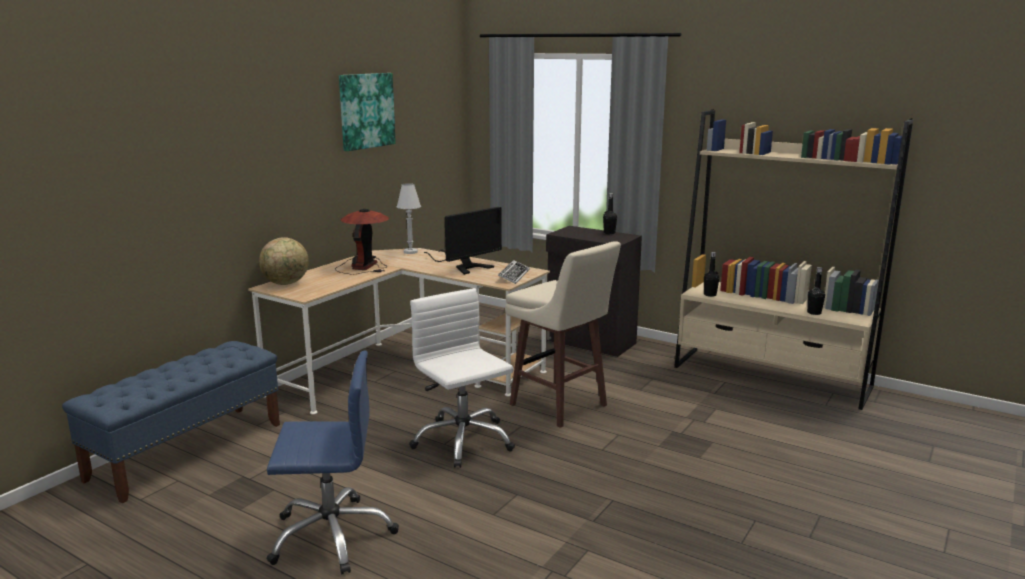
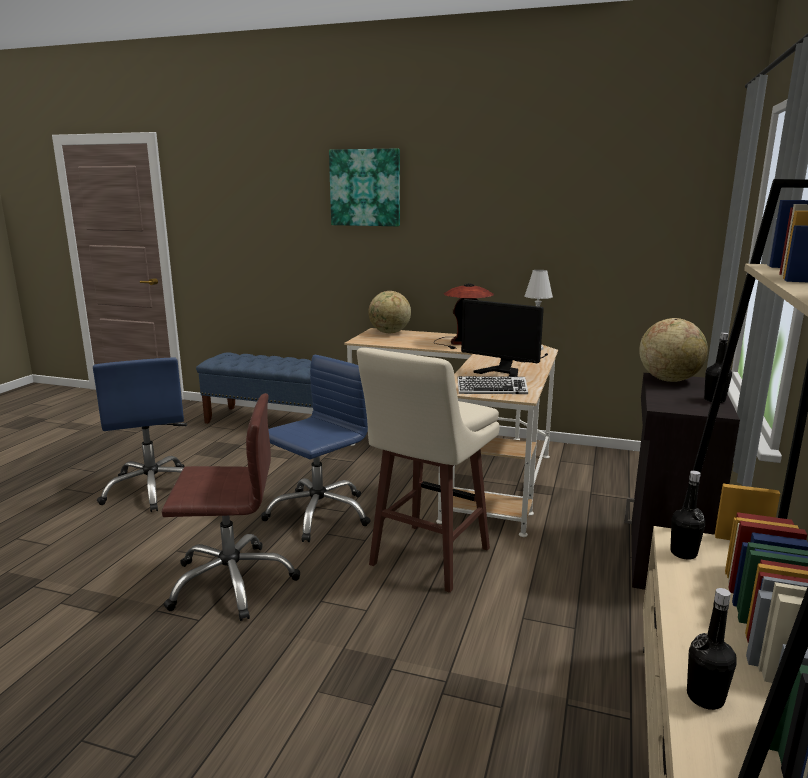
camera: 75 degrees right, 0 degrees up
(366, 111) = (539, 185): picture -> picture (365, 188)
(462, 441) = (318, 513): white office chair -> blue office chair
(562, 485) = (232, 582): none -> brown office chair
(566, 233) = (669, 380): none -> globe

